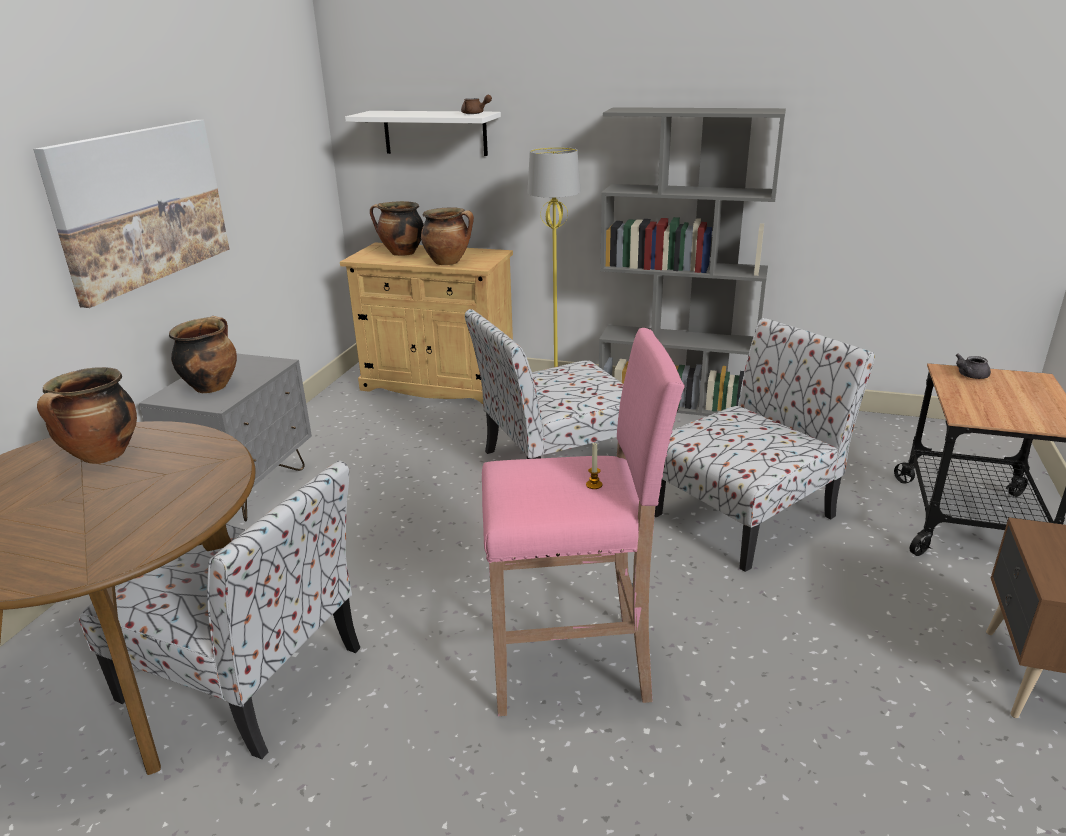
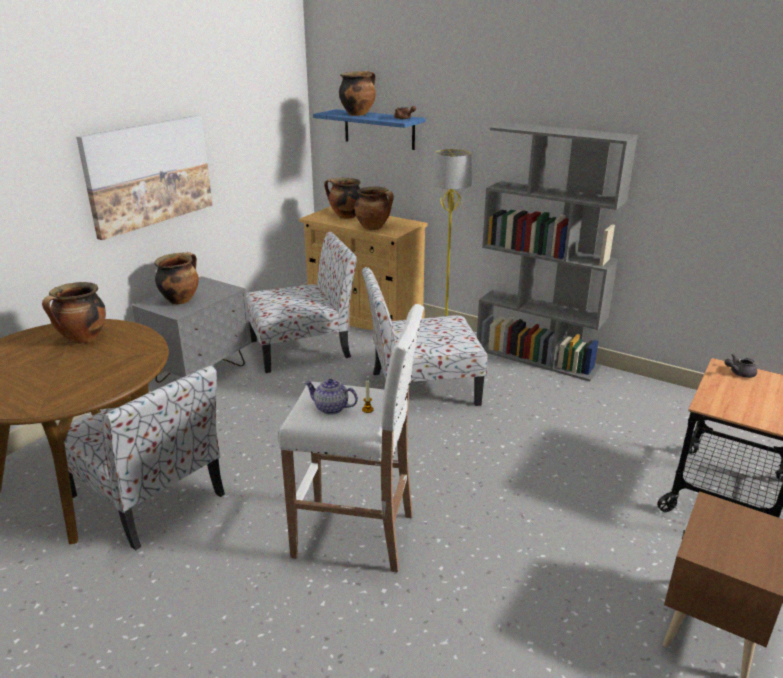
camera: 15 degrees right, 0 degrees up
(407, 113) = (358, 114): none -> cooking pot
(435, 133) = (379, 129): white shelf -> blue shelf
(544, 491) = (331, 408): none -> teapot
(573, 664) = (357, 535): pink stool -> white stool
(747, 514) = (544, 454): chair -> chair (303, 348)

